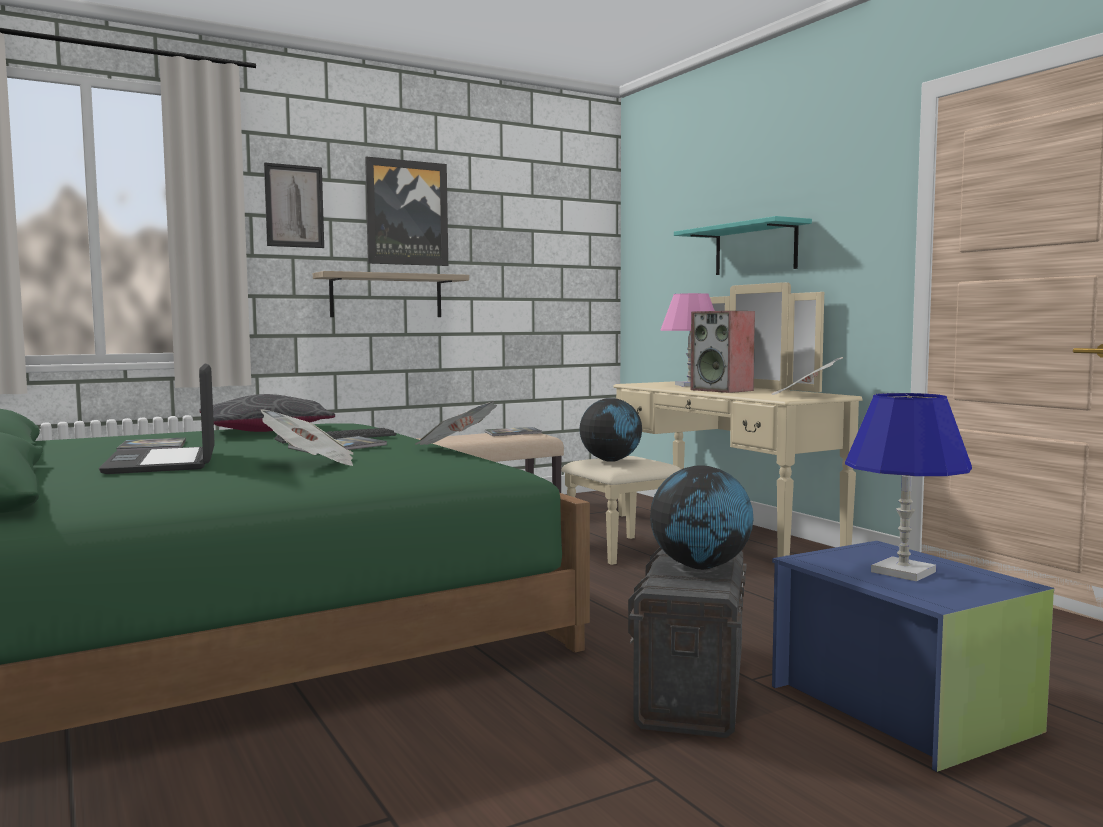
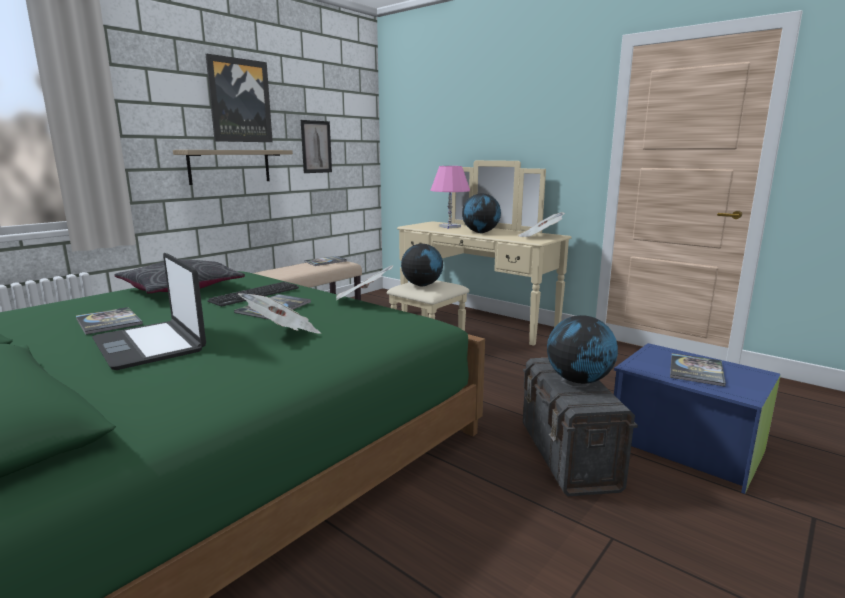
camera: 20 degrees left, 10 degrees up
(294, 206) = (152, 94): picture -> picture (316, 147)
(723, 390) = (481, 232): speaker -> globe
(755, 249) = (491, 136): turquoise shelf -> none
(903, 571) = (696, 370): blue table lamp -> book

